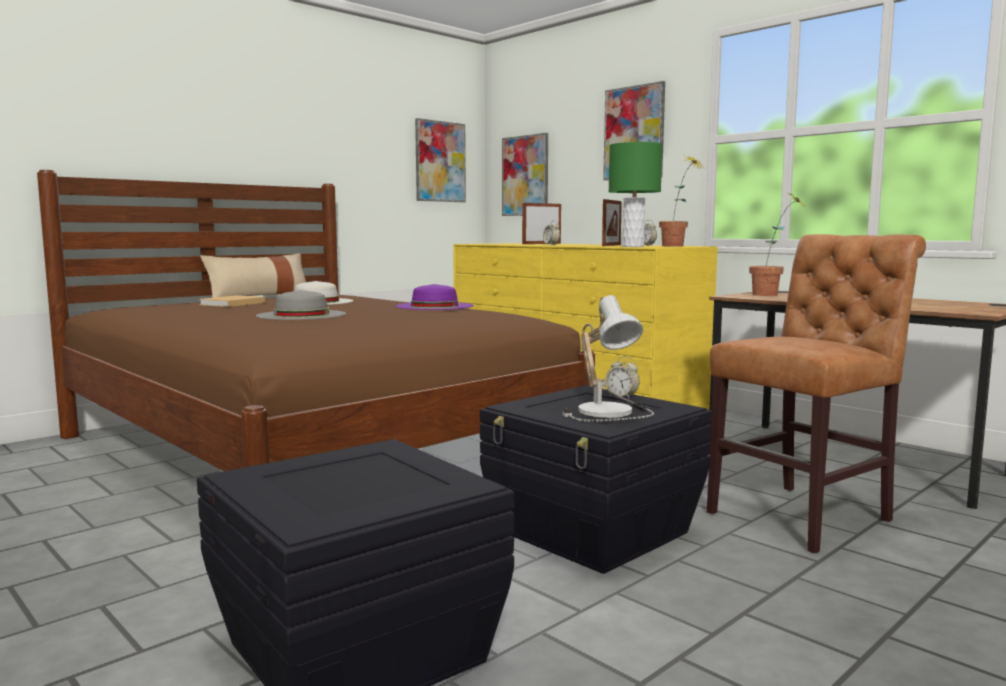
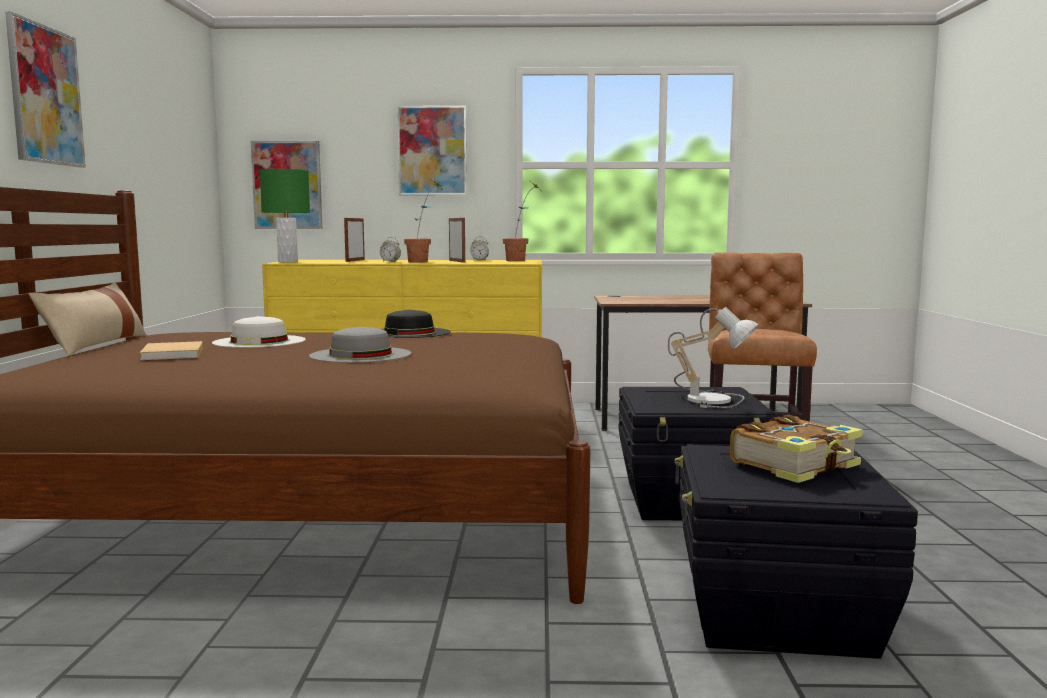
camera: 45 degrees left, 0 degrees up
(382, 480) = (796, 465): none -> book
(434, 306) = (409, 333): purple hat -> black hat
(440, 161) = (192, 164): picture -> picture (45, 95)
(622, 396) = (676, 389): alarm clock -> none
(632, 246) = (505, 262): green table lamp -> green table lamp (287, 262)
(773, 295) = (629, 299): potted plant -> potted plant (424, 262)

